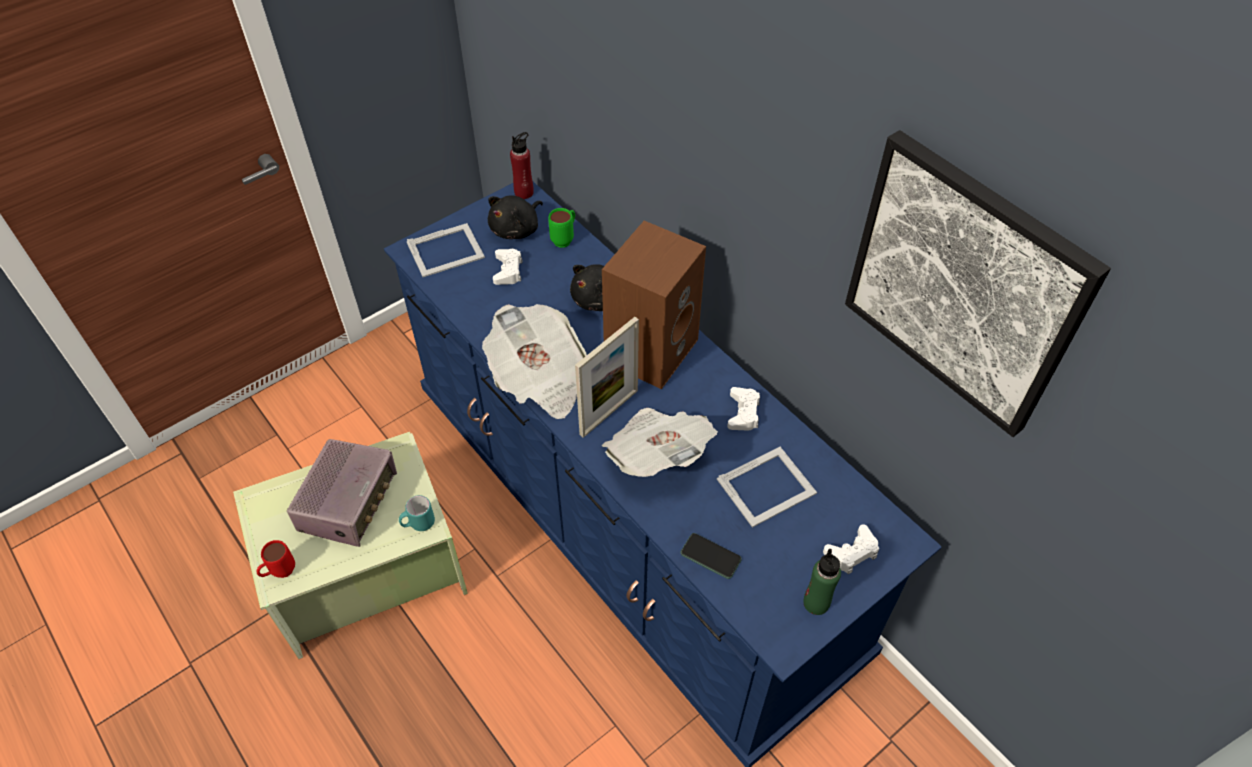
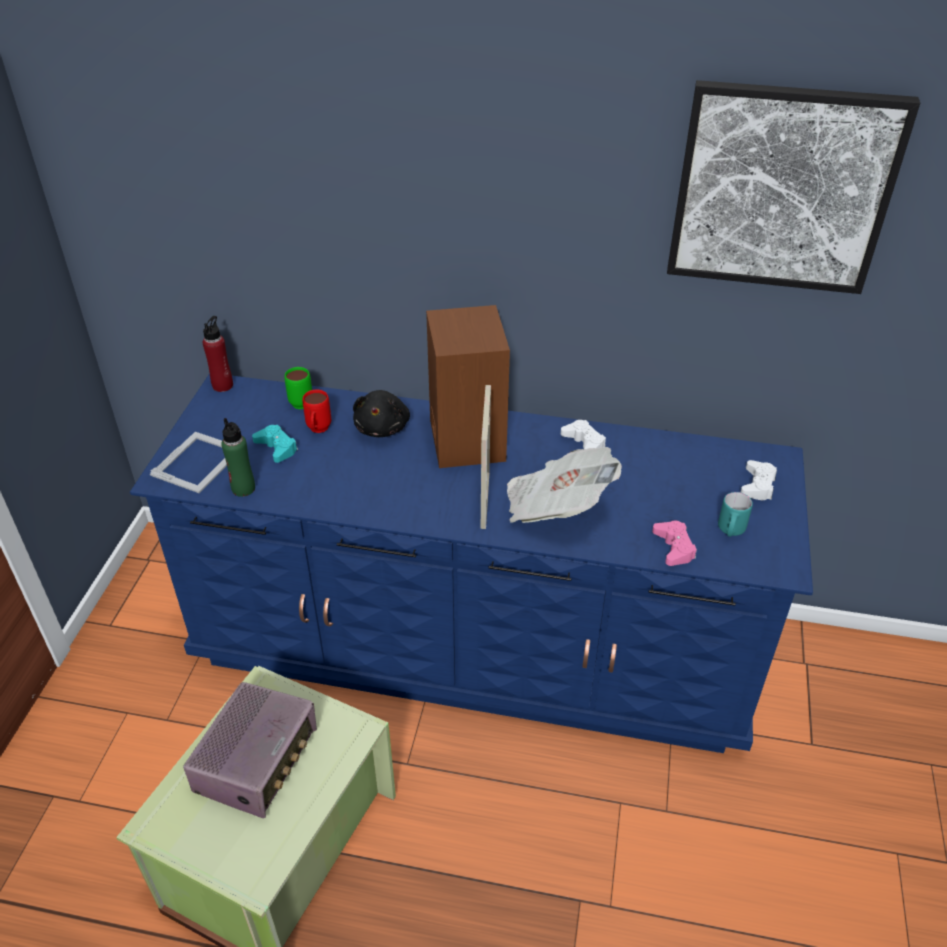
camera: 40 degrees left, 10 degrees down
(279, 573) = (249, 870): red mug -> red mug (318, 431)
(349, 502) = (257, 761): radio -> radio turned 45 degrees clockwise
(418, 523) = (345, 732): turquoise mug -> turquoise mug (730, 531)
(508, 270) = (277, 448): white game controller -> turquoise game controller
(517, 229) = (248, 414): black plush toy -> none
(541, 378) = (401, 508): newspaper -> none
(710, 556) = (674, 547): phone -> pink game controller
(768, 486) = (657, 479): picture frame -> none
(816, 603) = (774, 530): green bottle -> green bottle (243, 488)

